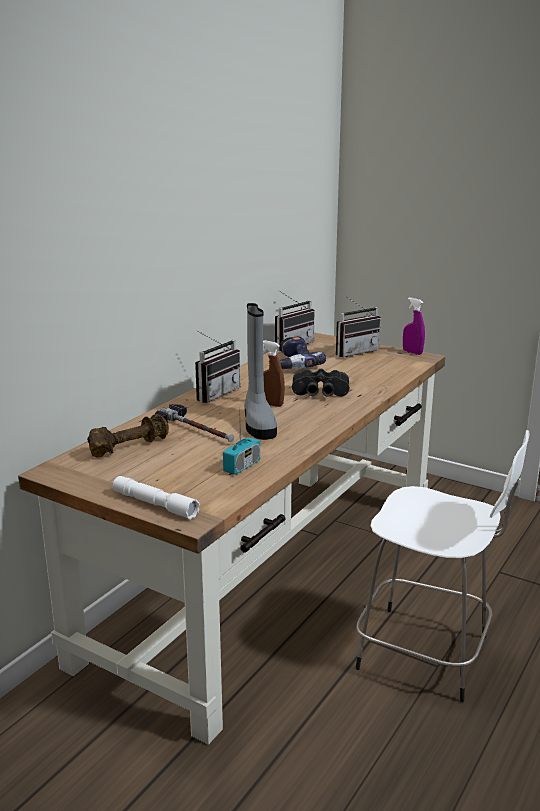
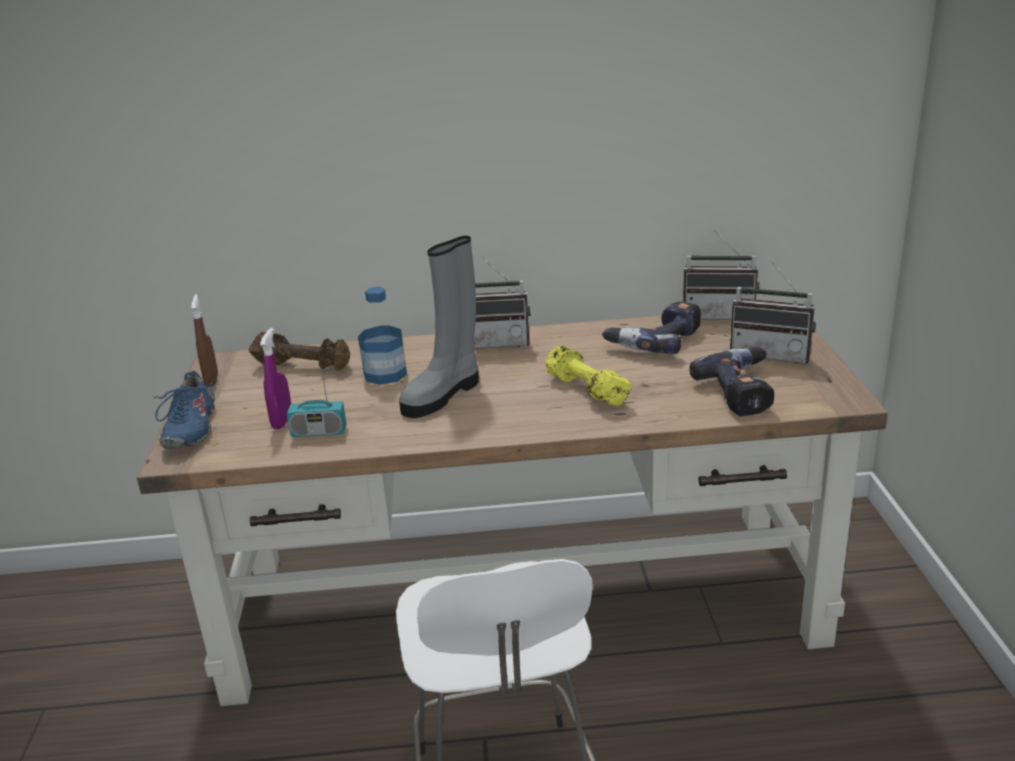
camera: 55 degrees right, 5 degrees up
(155, 504) = (189, 429): white flashlight -> blue shoe
(196, 429) = (385, 374): hammer -> bottle
(271, 404) = (508, 379): brown spray bottle -> brown spray bottle (211, 380)
(320, 393) = (585, 391): black binoculars -> yellow dumbbell
(383, 368) = (744, 392): none -> power drill
(412, 352) = (849, 387): purple spray bottle -> purple spray bottle (282, 421)

